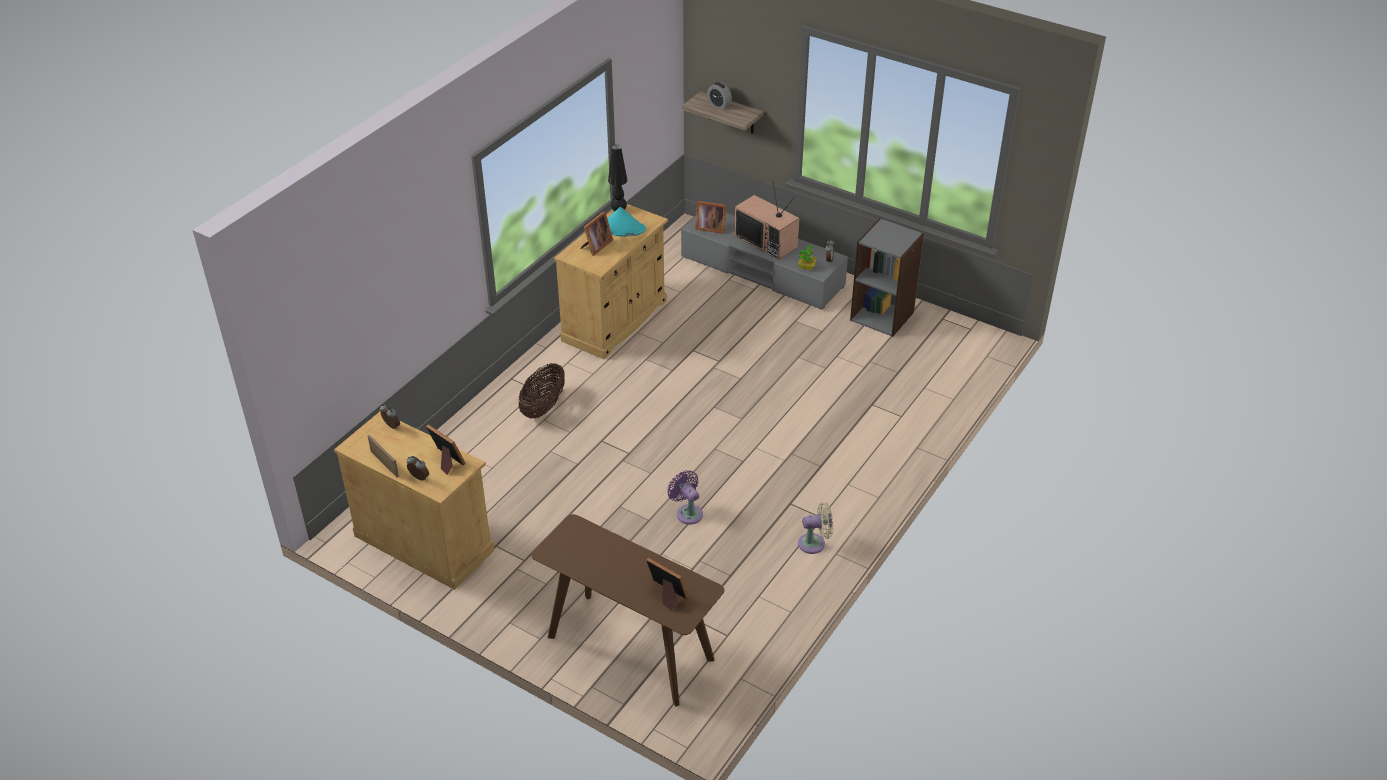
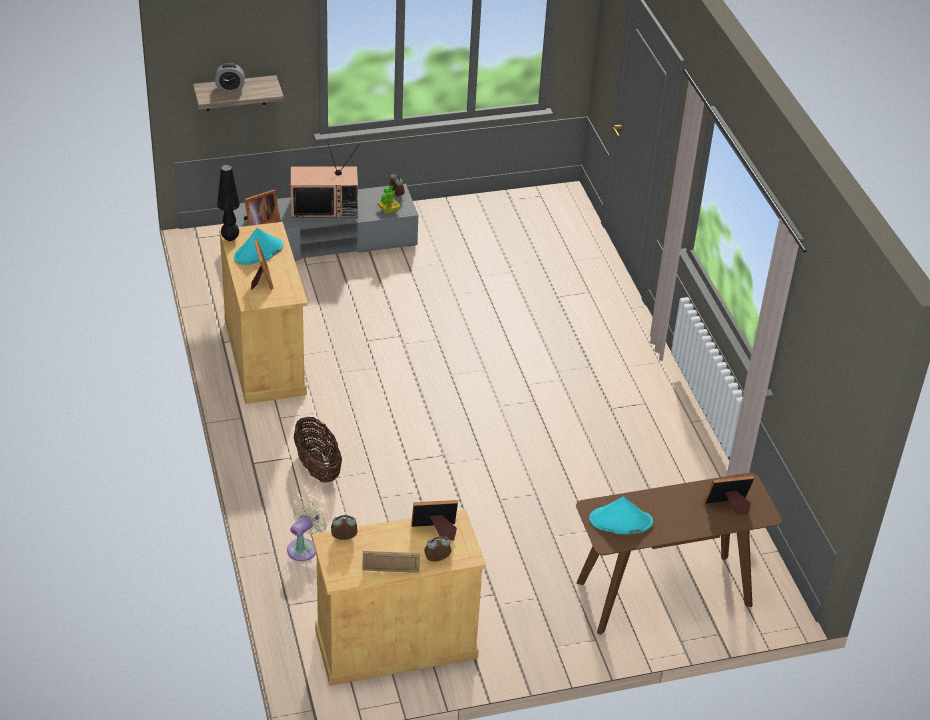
camera: 50 degrees left, 0 degrees up
(578, 547) = (620, 521): none -> turquoise hat
(687, 512) = (554, 467): purple fan -> none
(814, 543) = (668, 425): beige fan -> beige fan (304, 548)
(882, 316) = (466, 223): grey bookcase -> none

